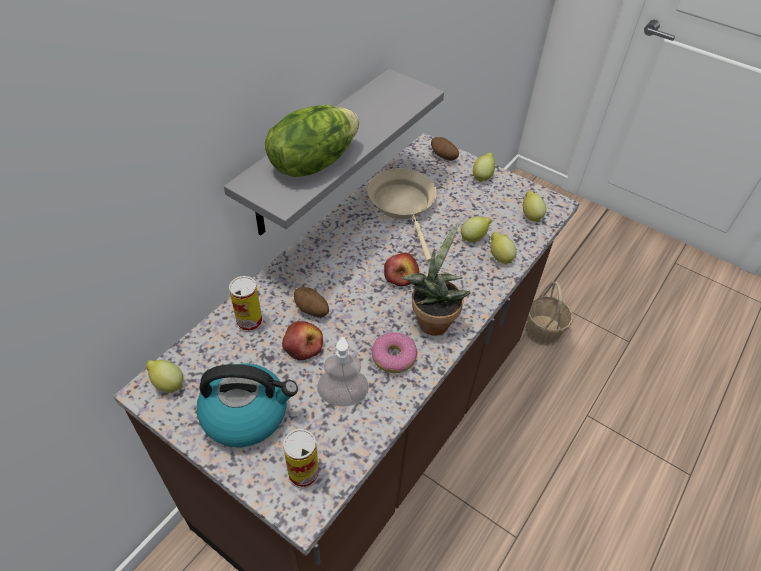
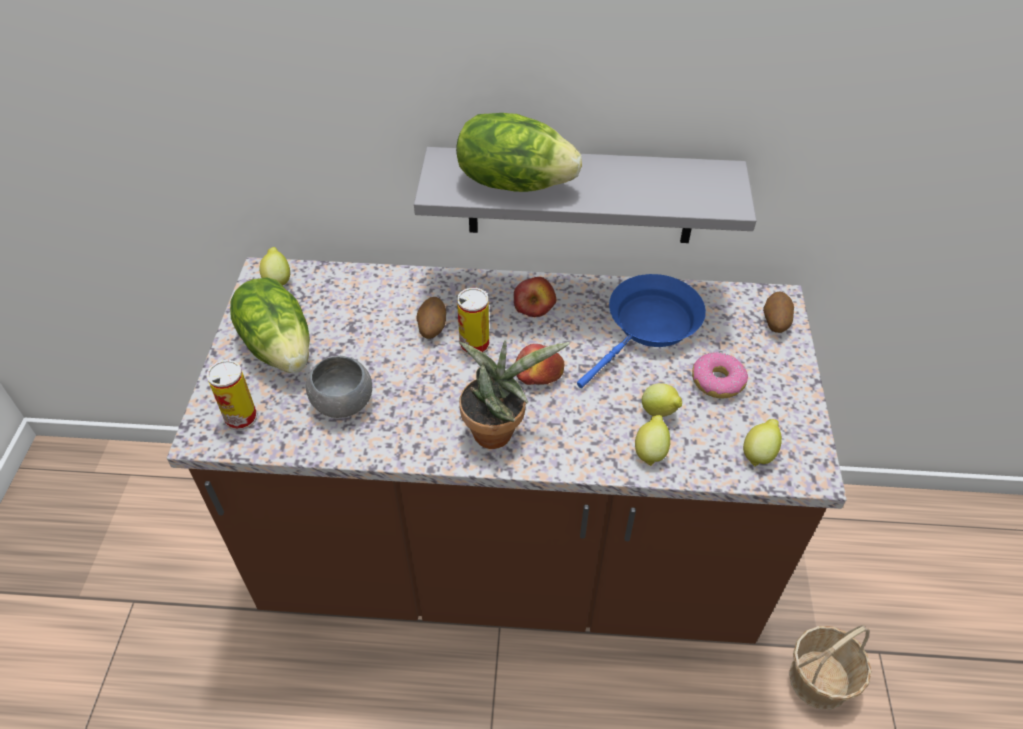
camera: 60 degrees right, 0 degrees up
(247, 414) = (280, 346): kettle -> lettuce
(249, 321) = (383, 293): can -> can (474, 344)
(303, 346) = (383, 344): apple -> apple (534, 305)
(343, 396) = (343, 404): soap dispenser -> grey bowl
(393, 357) = (420, 420): donut -> donut (717, 382)
(404, 206) = (649, 327): beige frying pan -> blue frying pan
(482, 176) = (781, 374): lemon -> none

